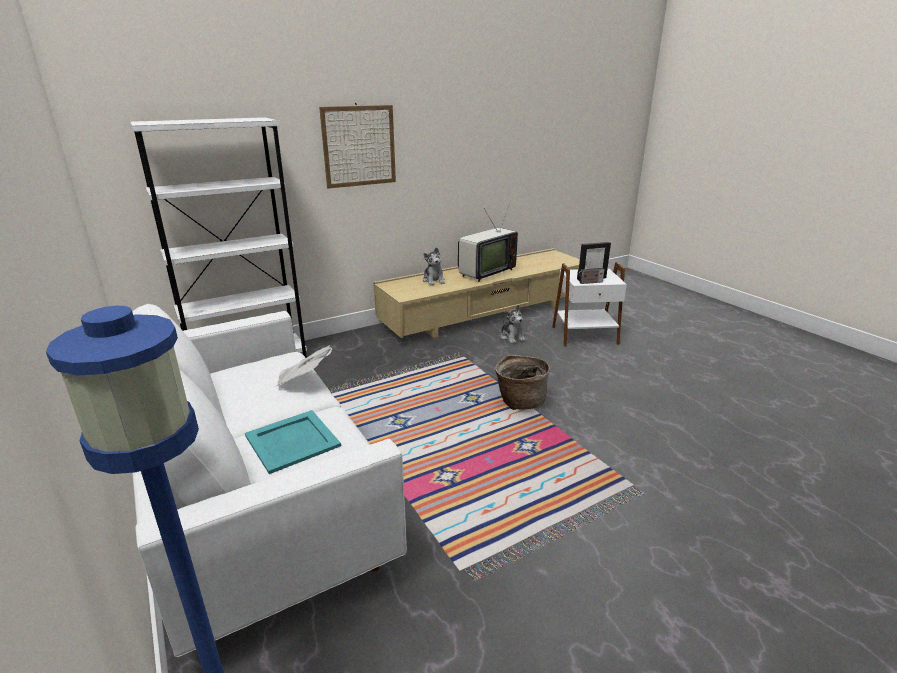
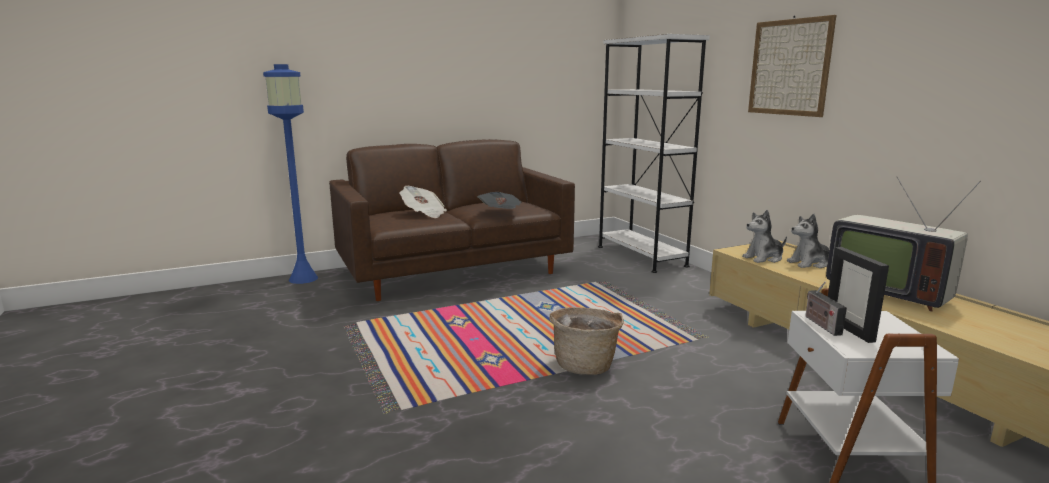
camera: 95 degrees right, 10 degrees down
(262, 505) = (454, 272): white sofa -> brown sofa
(293, 440) = (424, 214): turquoise tray -> newspaper
(512, 337) = (786, 378): plush toy -> plush toy (764, 258)

